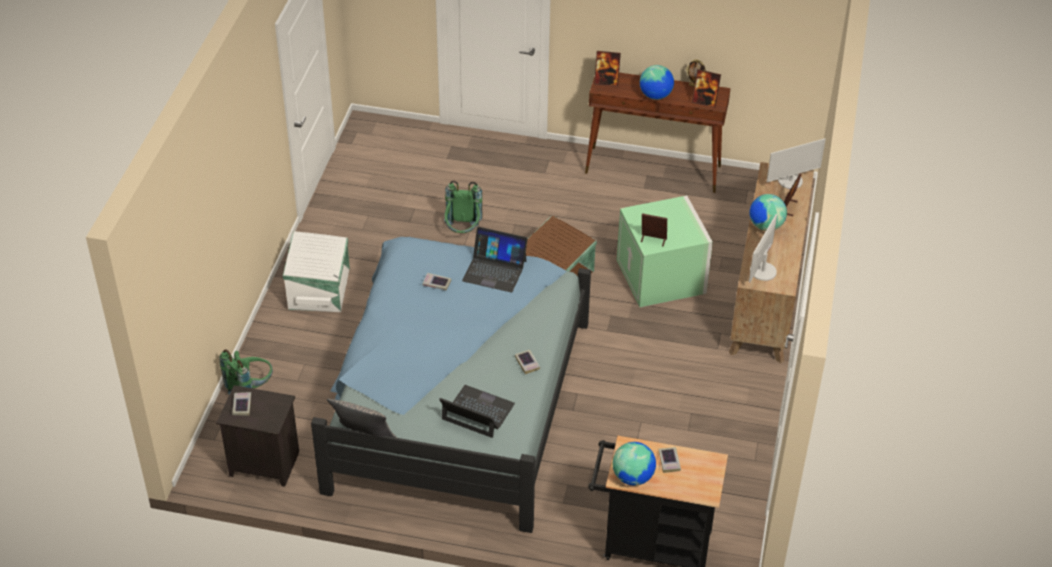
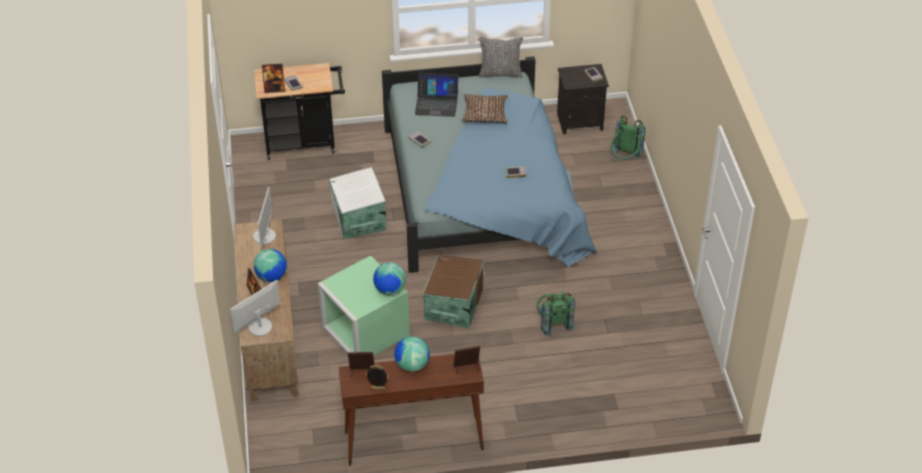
camera: 160 degrees right, 0 degrees up
(320, 288) = (633, 242): white storage box -> white storage box (358, 218)
(424, 376) = (485, 113): none -> brown pillow
(494, 270) = (478, 194): laptop -> none
(633, 477) = (313, 71): globe -> globe (390, 290)
(653, 240) = (368, 270): picture frame -> picture frame (274, 89)

